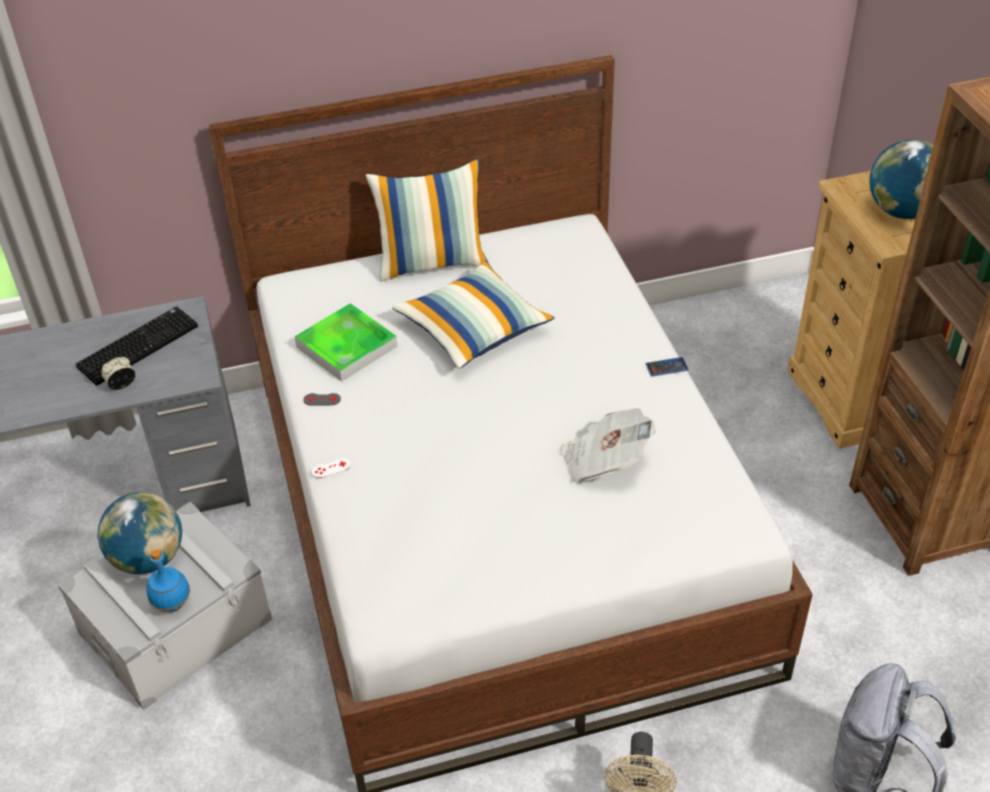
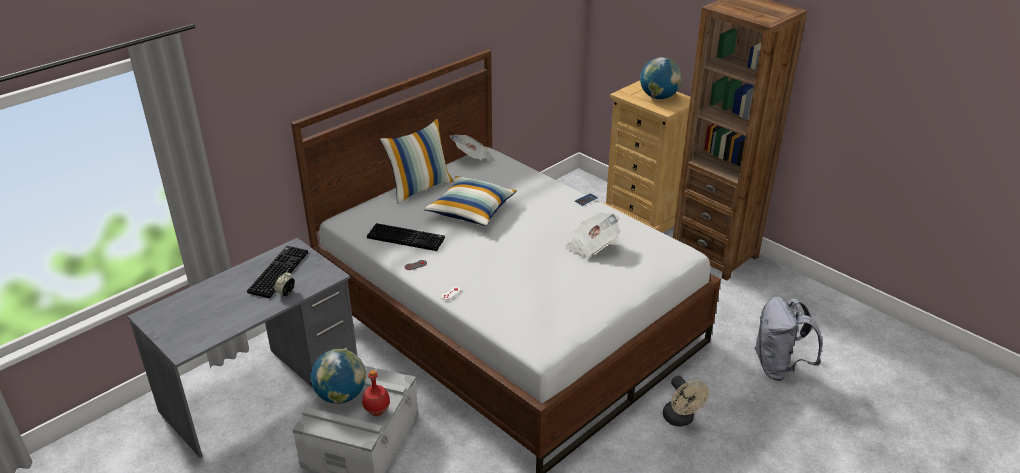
camera: 30 degrees left, 10 degrees down
(172, 605) = (377, 412): blue bottle -> red bottle
(346, 346) = (407, 238): tray -> keyboard
(551, 231) = (473, 158): none -> newspaper

